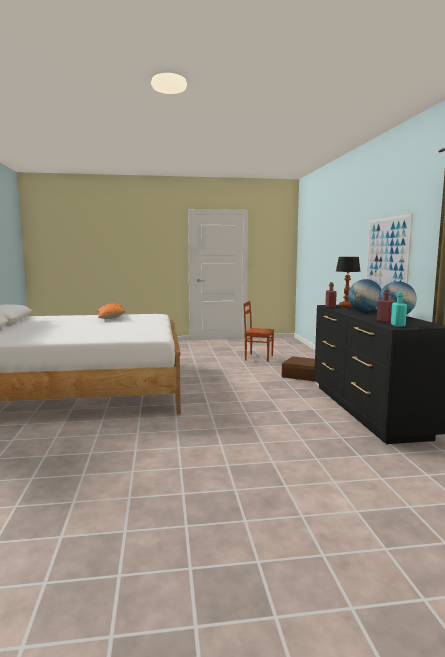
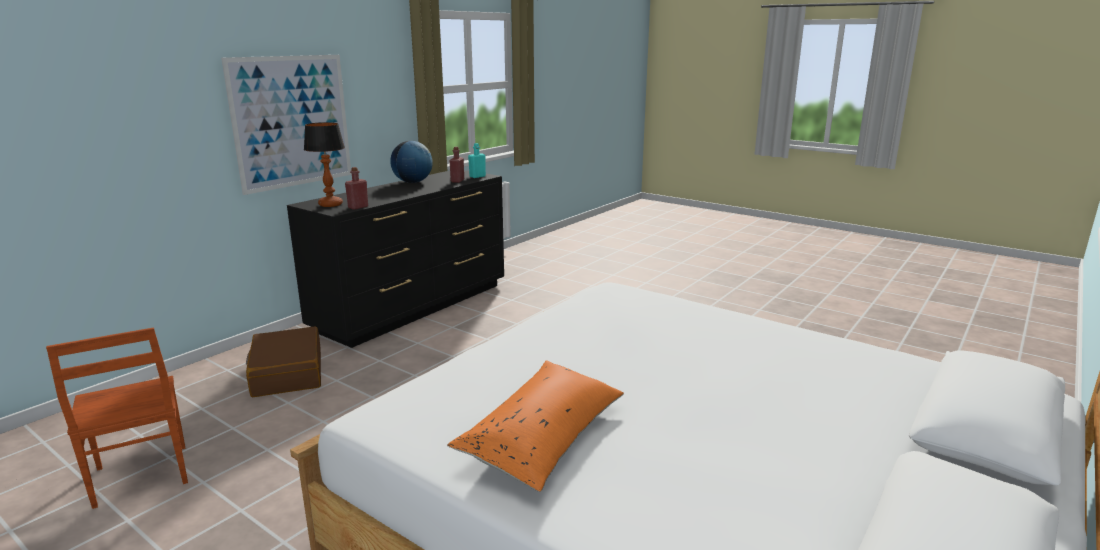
camera: 135 degrees left, 10 degrees up
(364, 311) = (386, 193): globe -> none

